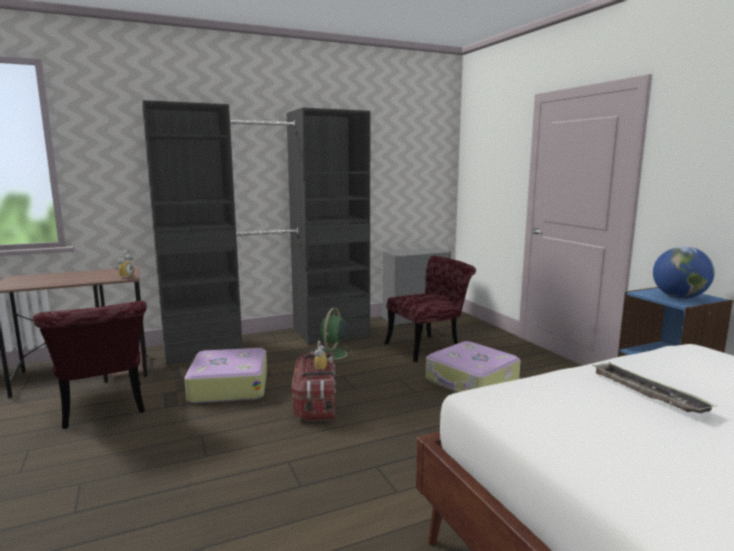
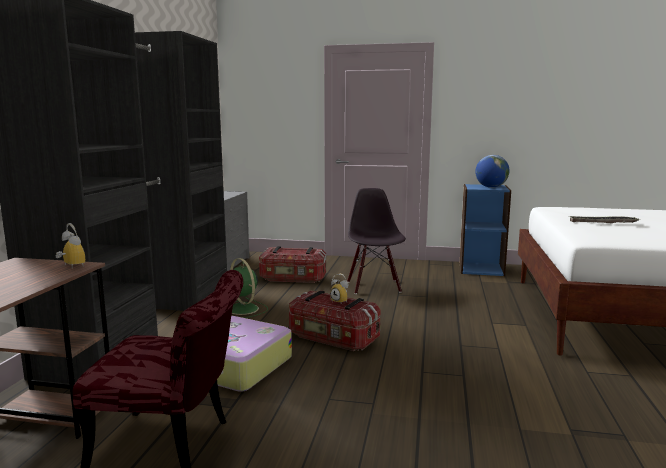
camera: 55 degrees left, 0 degrees up
(429, 347) = (293, 279): red chair -> storage box
(471, 381) = (374, 287): suitcase -> black chair

